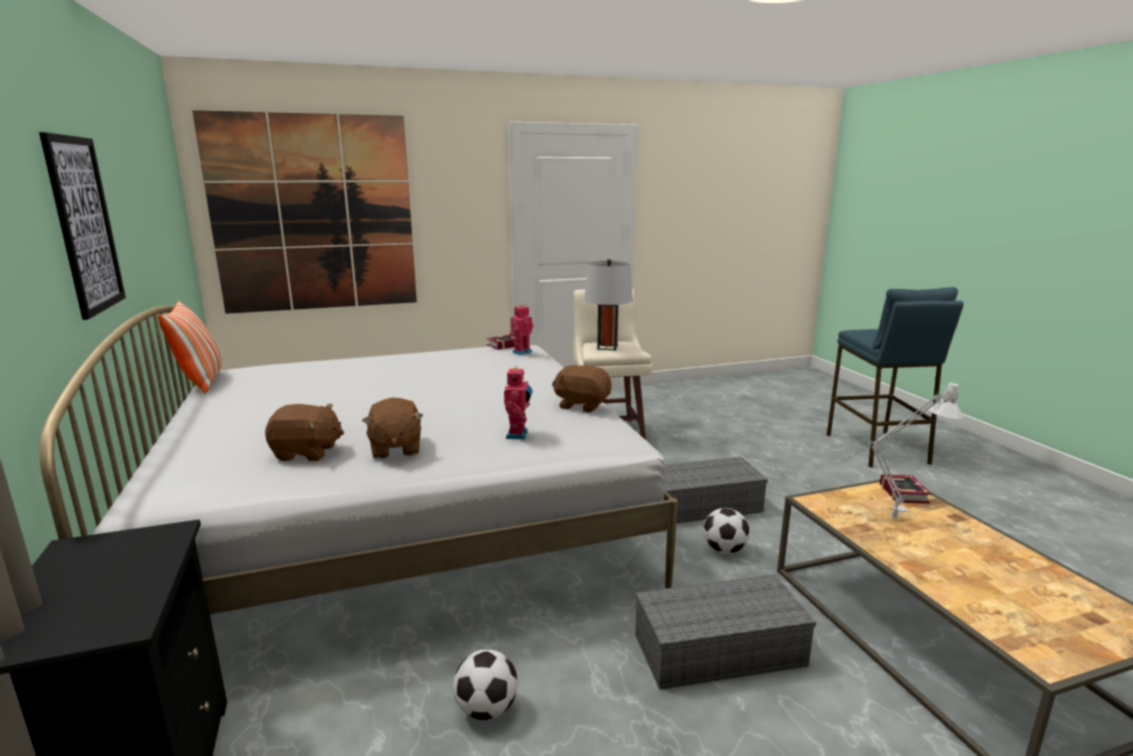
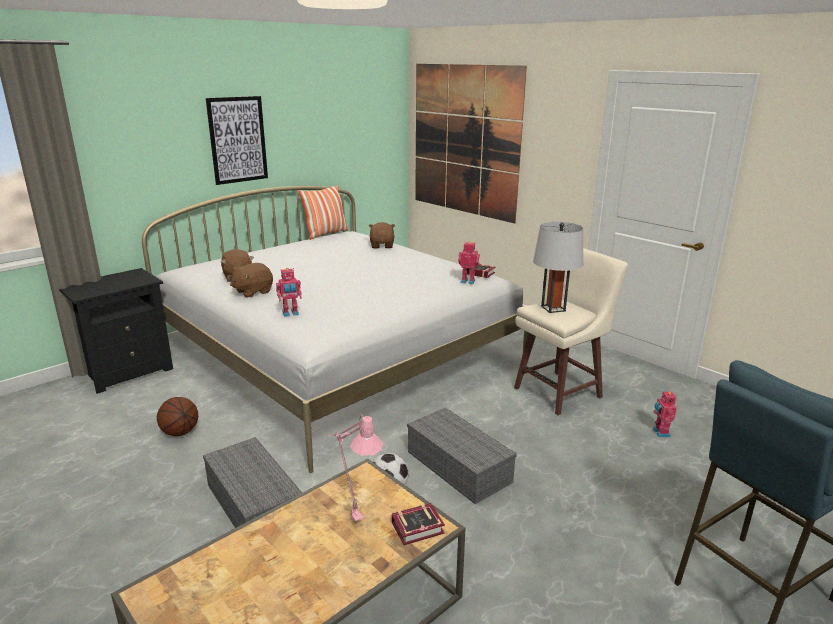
camera: 65 degrees right, 5 degrees up
(486, 709) = (180, 432): football -> basketball
(582, 405) = (364, 321): brown plush toy -> brown plush toy (382, 246)
(695, 418) = (660, 432): none -> toy robot
(886, 519) = (351, 516): grey table lamp -> pink table lamp

